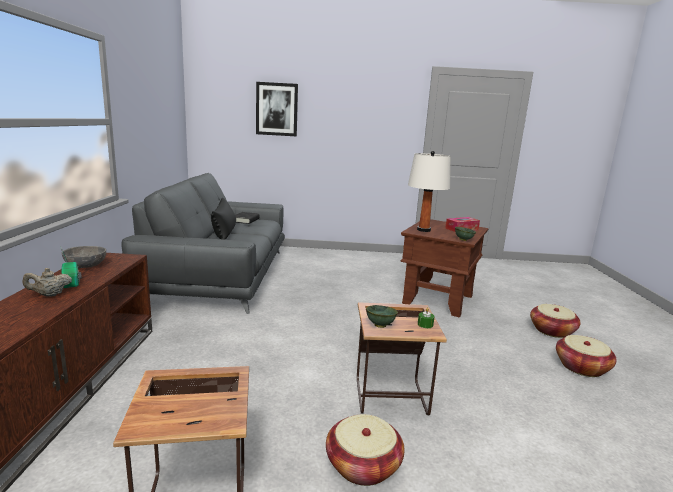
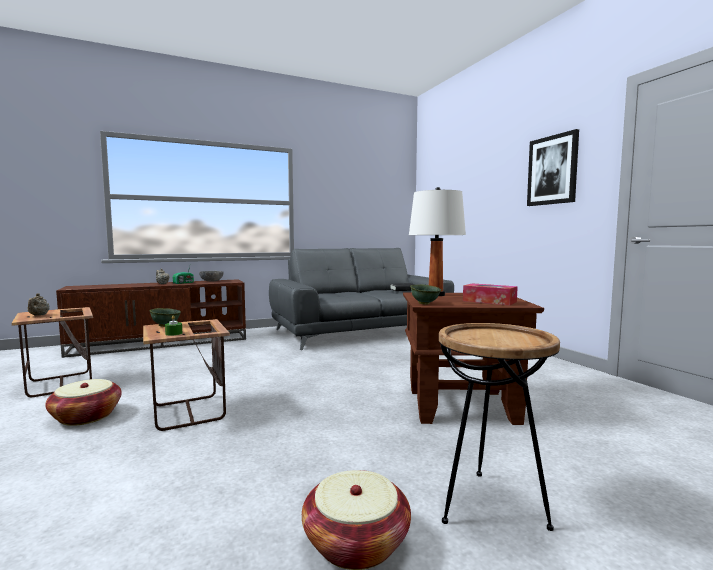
camera: 65 degrees right, 10 degrees down
(197, 411) = (39, 315): none -> beige teapot
(224, 232) = (359, 291): black pillow -> none
(277, 109) = (466, 184): picture -> picture (552, 170)
(552, 331) = (489, 506): basket -> brown side table

